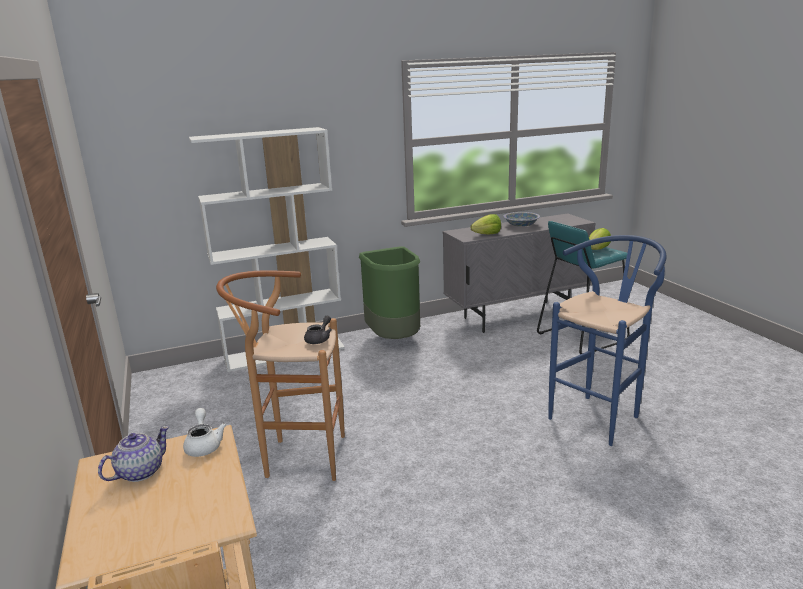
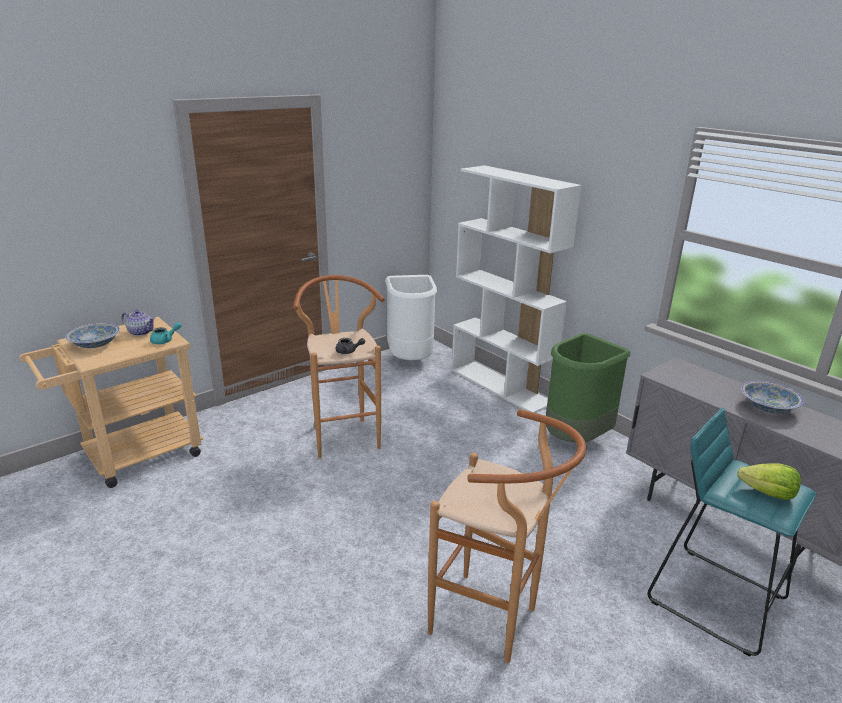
camera: 70 degrees right, 5 degrees up
(143, 523) = (95, 344): none -> bowl
(175, 391) = (411, 359): none -> white trash can
(204, 445) = (165, 340): white teapot -> turquoise teapot
(487, 234) = (690, 386): lettuce -> none
(600, 415) = (493, 623): blue stool -> brown stool

